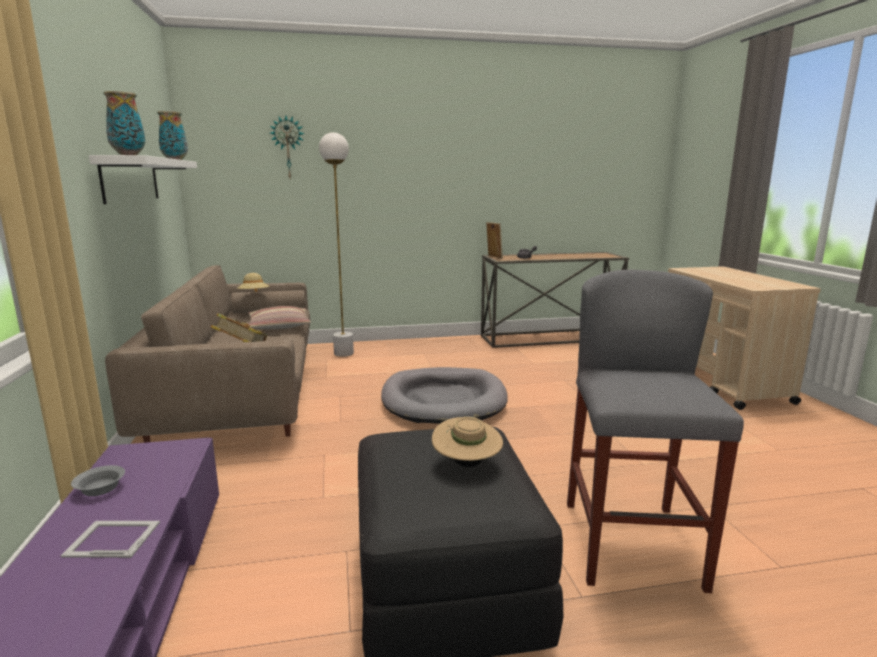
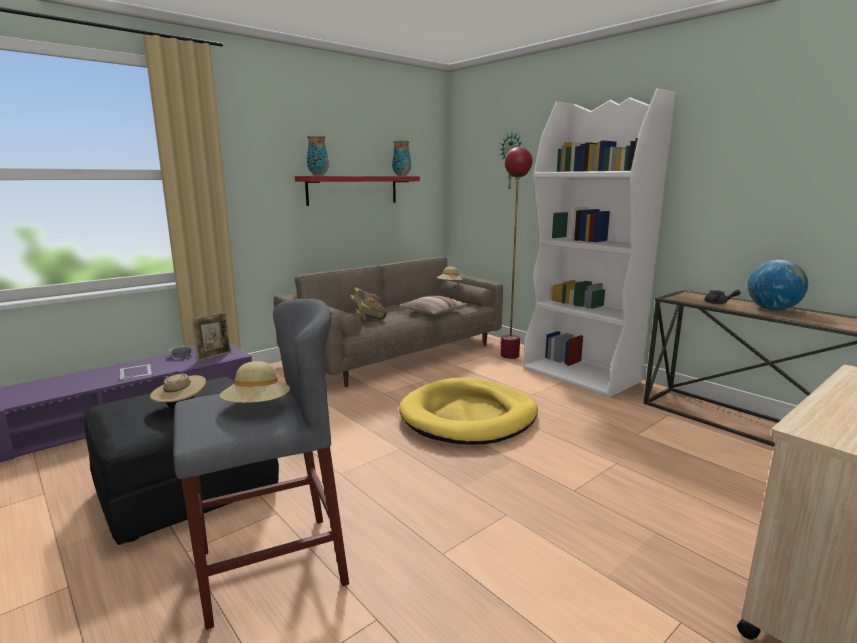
camera: 60 degrees right, 0 degrees up
(131, 179) = (353, 190): white shelf -> red shelf
(344, 353) = (510, 355): white floor lamp -> red floor lamp
(422, 346) = (581, 375): none -> white bookcase
(443, 400) = (469, 416): grey dog bed -> yellow dog bed
(493, 257) = (680, 294): picture frame -> picture frame (214, 356)
(552, 256) = (772, 309): none -> globe
(654, 378) = (257, 407): none -> beige hat

